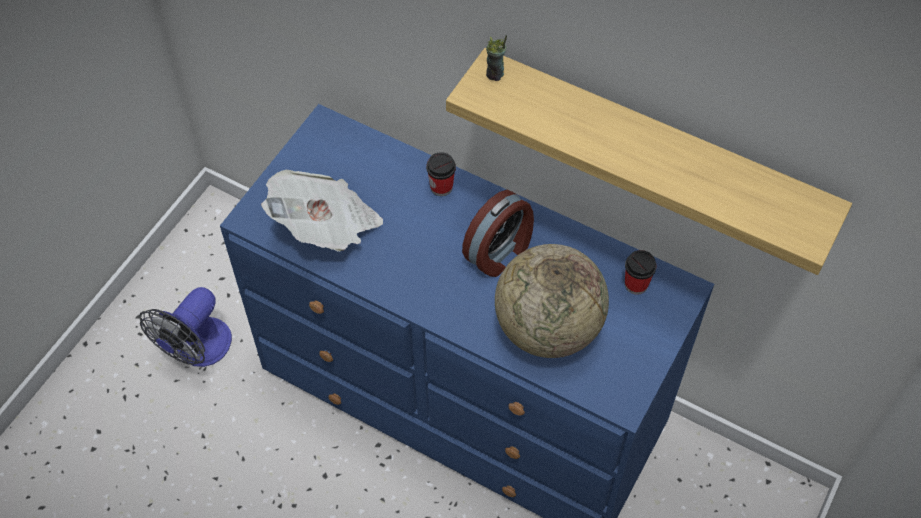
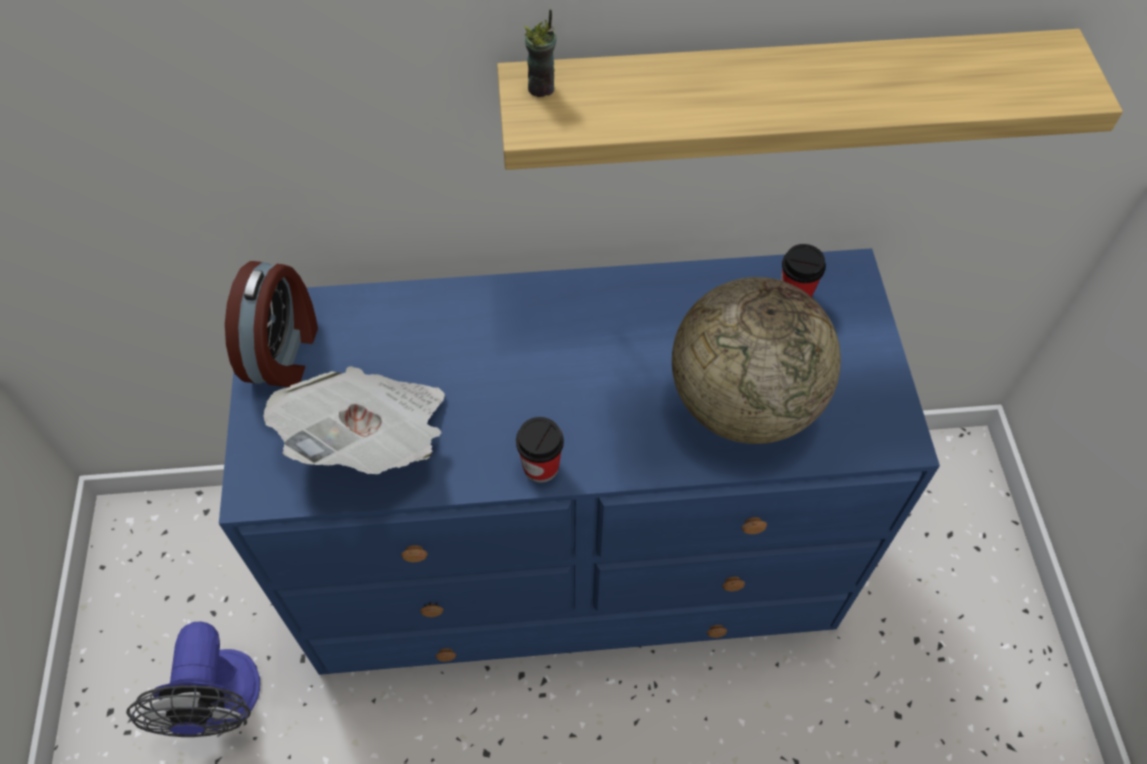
camera: 35 degrees left, 0 degrees up
(441, 187) = (481, 309): cup -> cup (541, 467)
(500, 252) = (614, 346): alarm clock -> alarm clock (285, 352)

